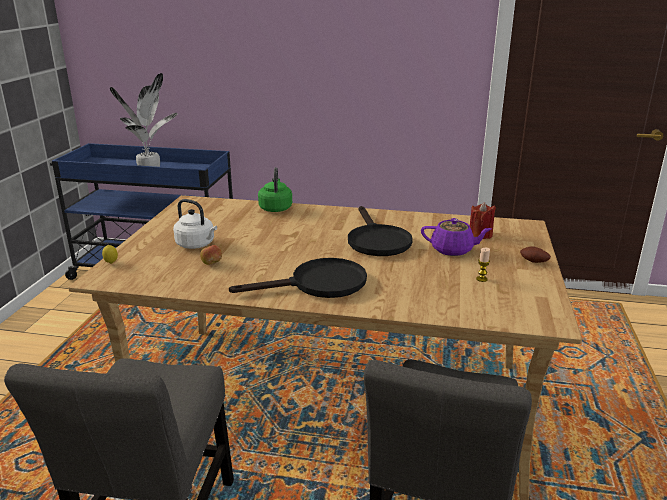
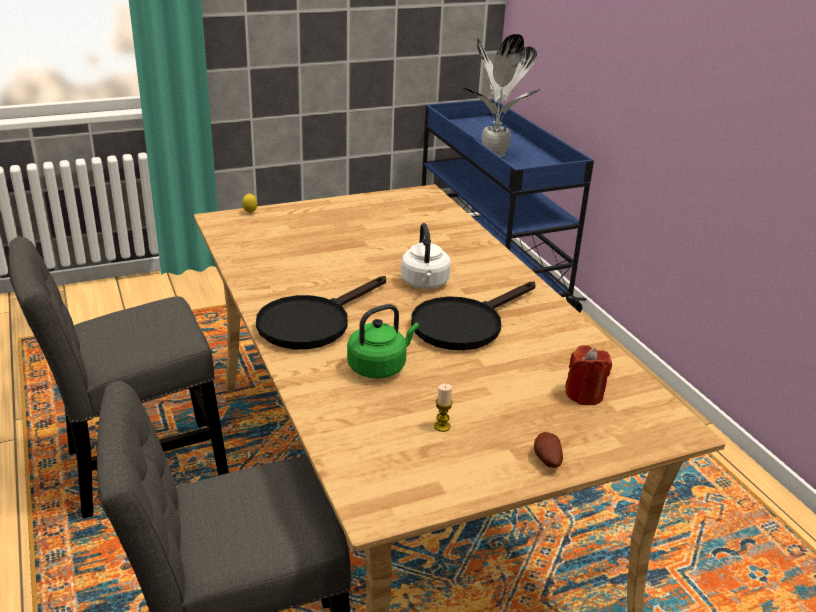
camera: 55 degrees right, 5 degrees up
(197, 245) = (330, 233): white kettle -> white kettle (425, 284)
(211, 263) = (298, 254): apple -> none
(275, 208) = (472, 239): green kettle -> green kettle (379, 367)
(318, 284) = (312, 322): black frying pan -> black frying pan turned 90 degrees clockwise
(453, 250) = (504, 384): purple teapot -> none

